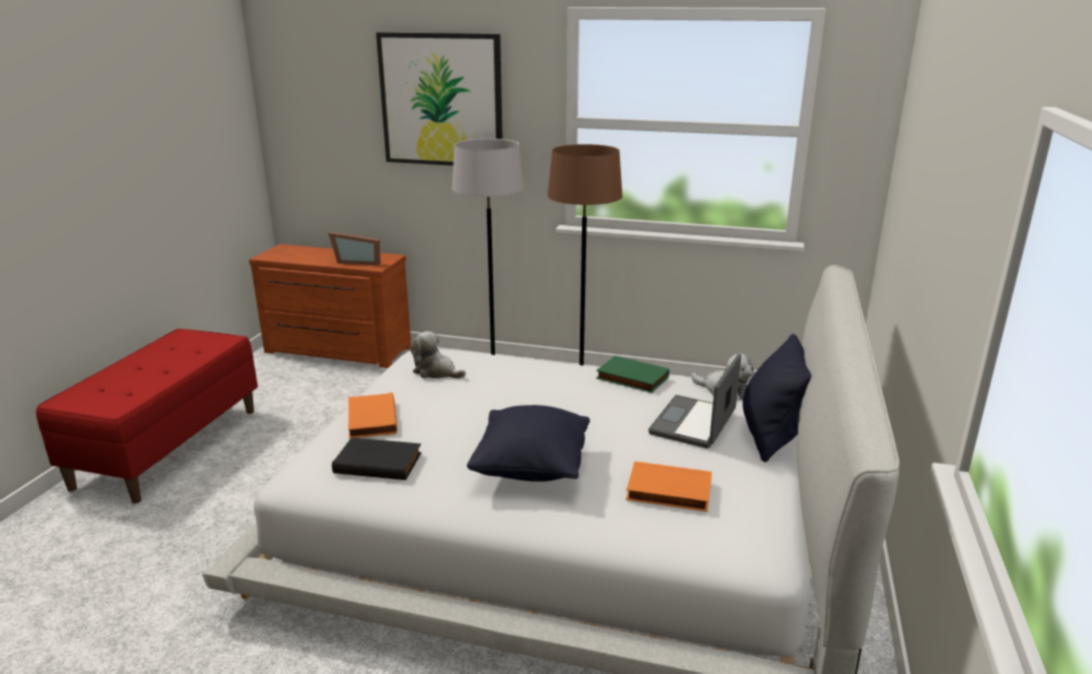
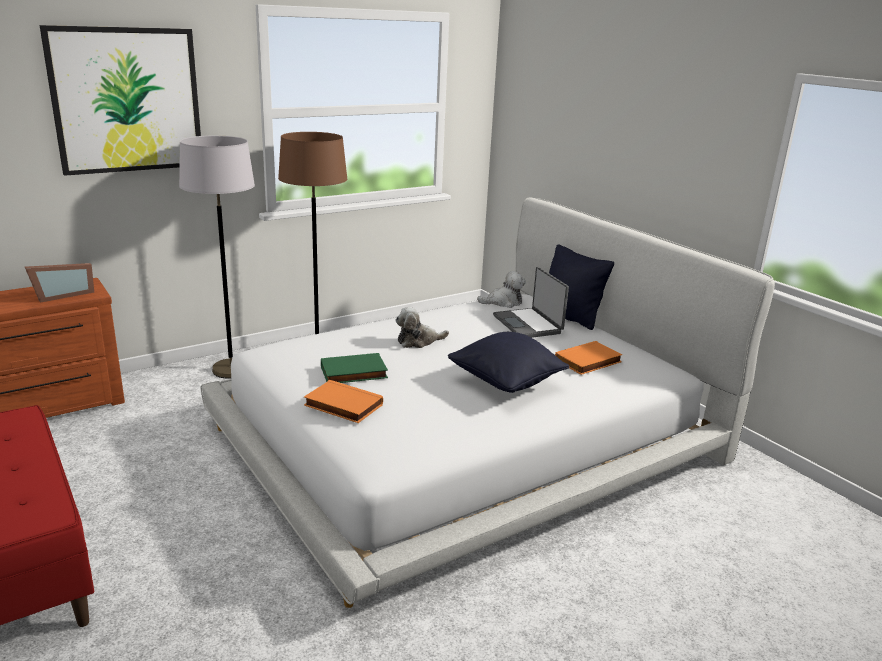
camera: 50 degrees left, 0 degrees up
(379, 462) = (414, 425): black book -> none
(436, 372) = (312, 358): plush toy -> plush toy (418, 341)
(631, 378) = (445, 314): green book -> green book (353, 373)

